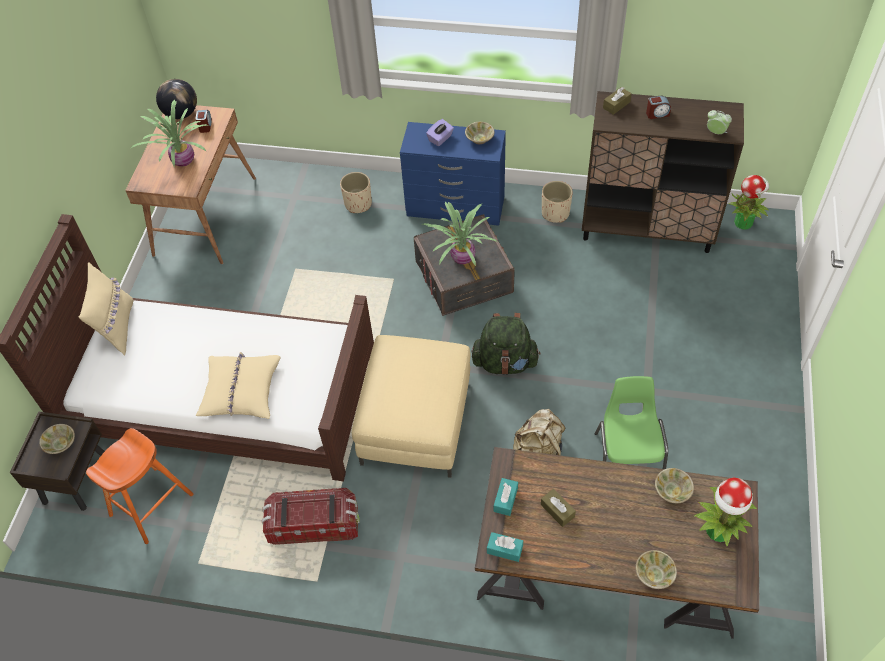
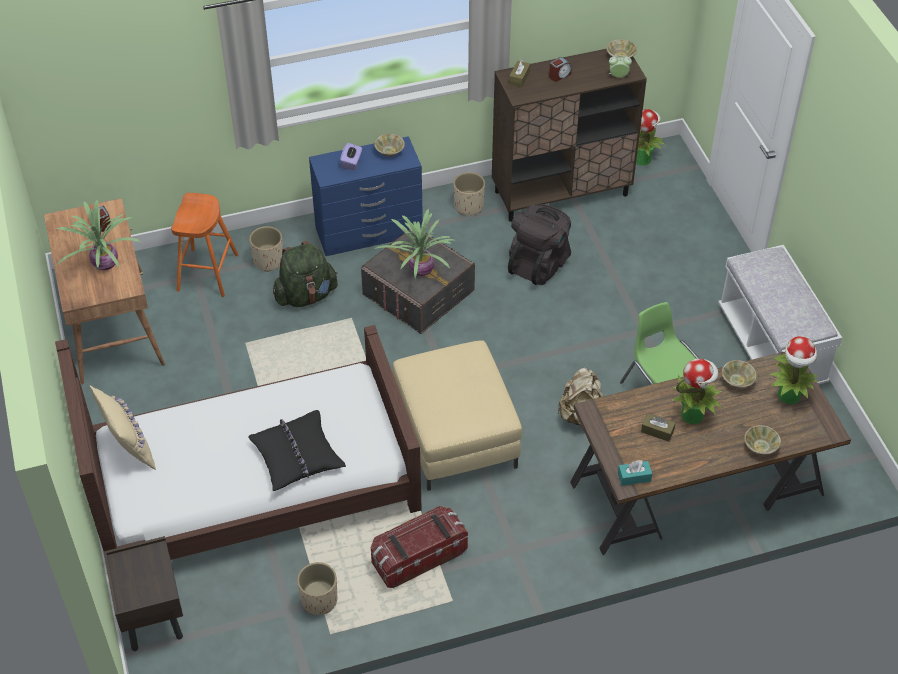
camera: 30 degrees left, 5 degrees down
(61, 444) = (148, 571): beige bowl -> beige bowl (621, 57)
(151, 504) = (247, 605): orange stool -> orange stool (207, 272)
(181, 114) = (68, 220): globe -> none
(209, 527) = (319, 600): none -> beige planter
(241, 391) = (297, 456): beige pillow -> black pillow
(505, 362) = (504, 353): green backpack -> green backpack (306, 295)
(505, 499) = (610, 440): turquoise tissue box -> none
(587, 289) = (539, 264): none -> black backpack
(604, 508) = (693, 414): none -> potted plant
(766, 457) = (771, 347): none -> white bench

